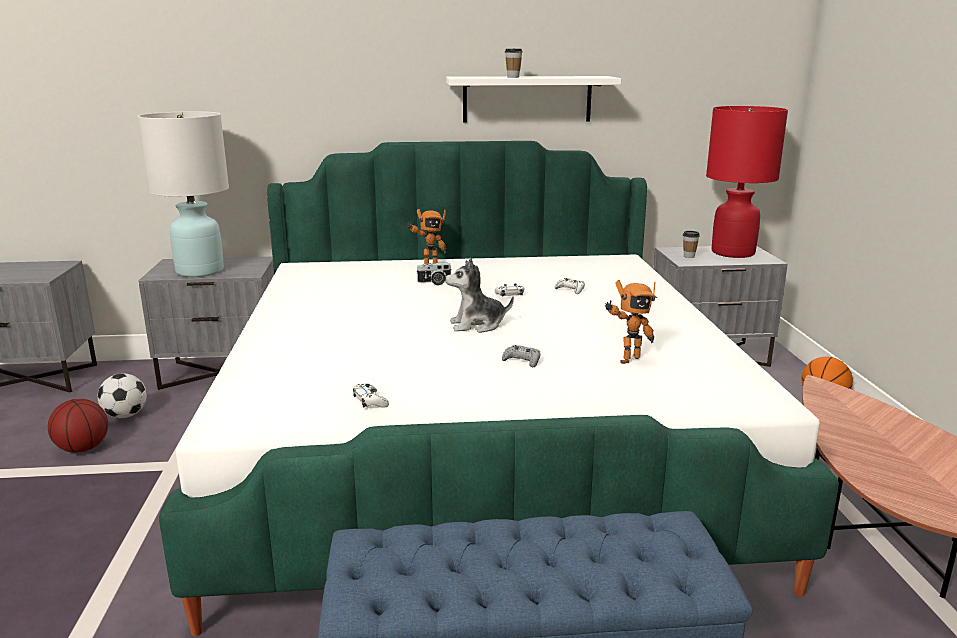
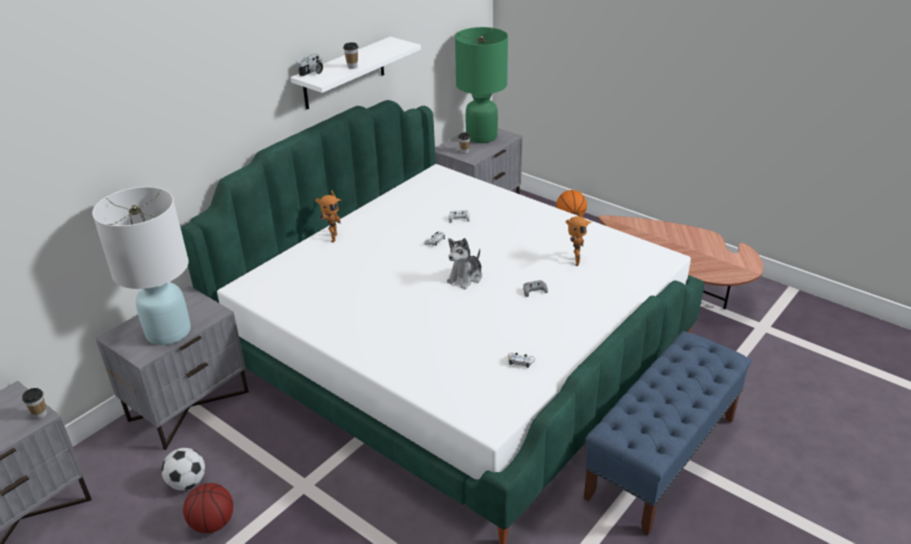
camera: 45 degrees left, 15 degrees up
(44, 277) = (40, 414): none -> cup
(434, 282) = (370, 253): camera -> camera (312, 73)
(732, 253) = (481, 137): red table lamp -> green table lamp

